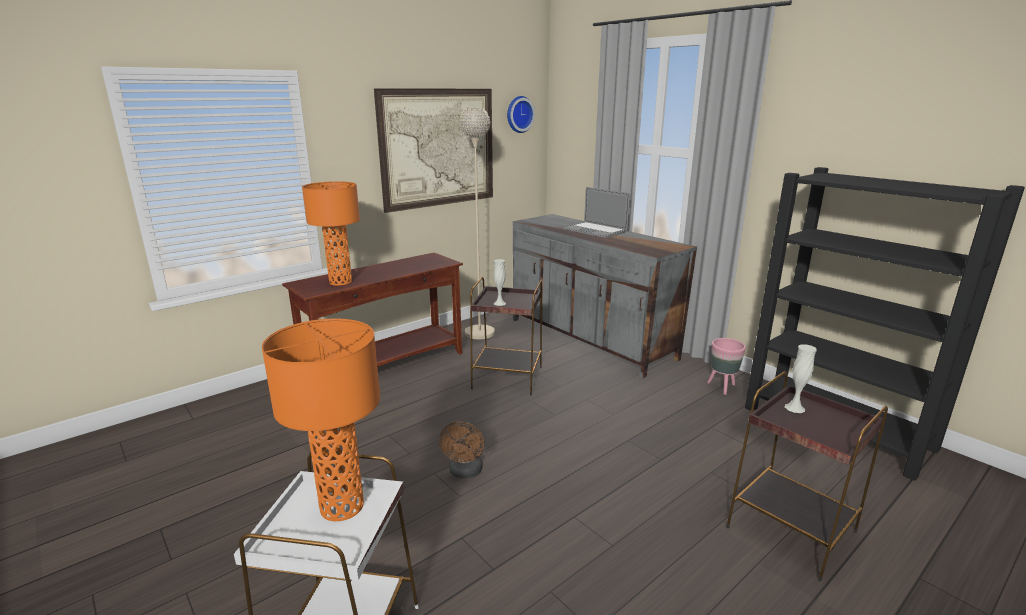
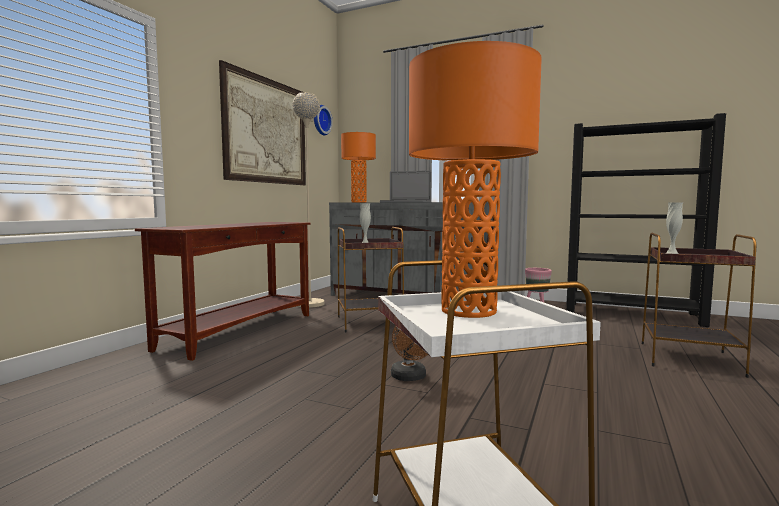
camera: 25 degrees left, 15 degrees down
(341, 282) = (206, 226): orange table lamp -> orange table lamp (359, 202)

